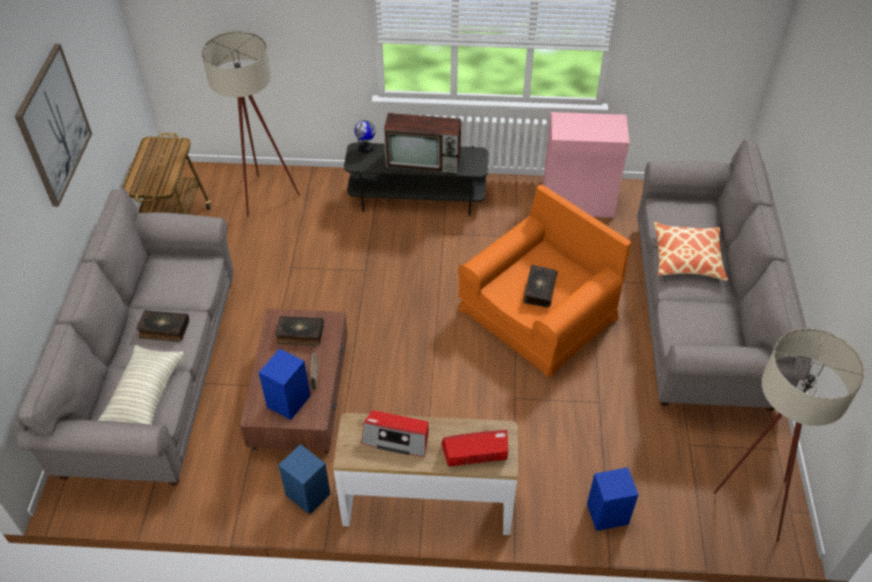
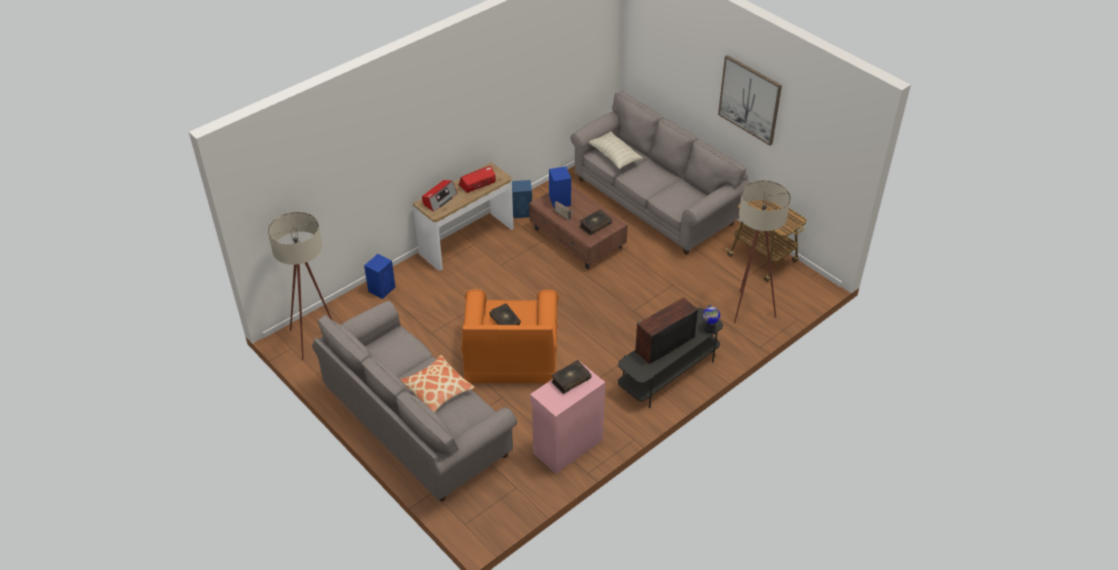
camera: 135 degrees right, 5 degrees down
(164, 329) = (649, 179): book -> book (570, 380)

